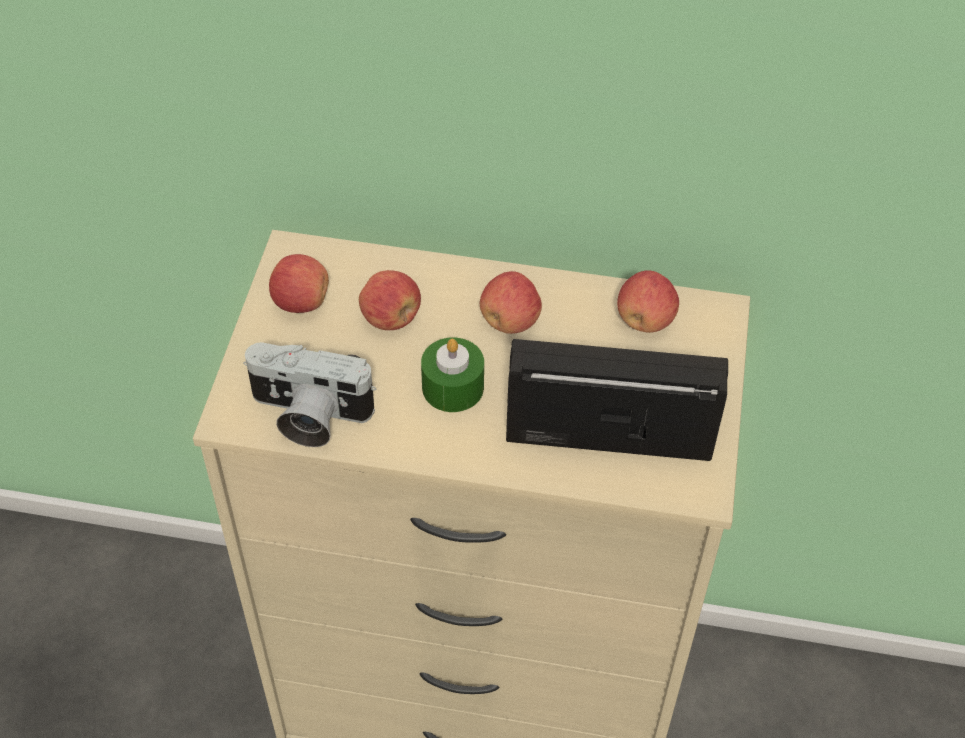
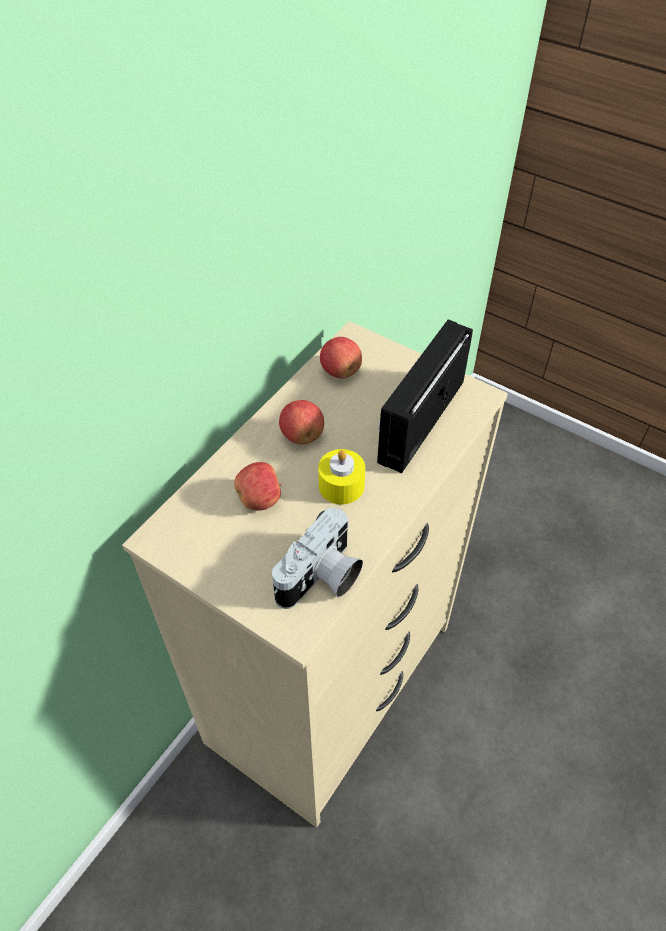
camera: 65 degrees left, 0 degrees up
(301, 302) = (210, 549): apple -> none
(453, 387) = (341, 485): green candle -> yellow candle

